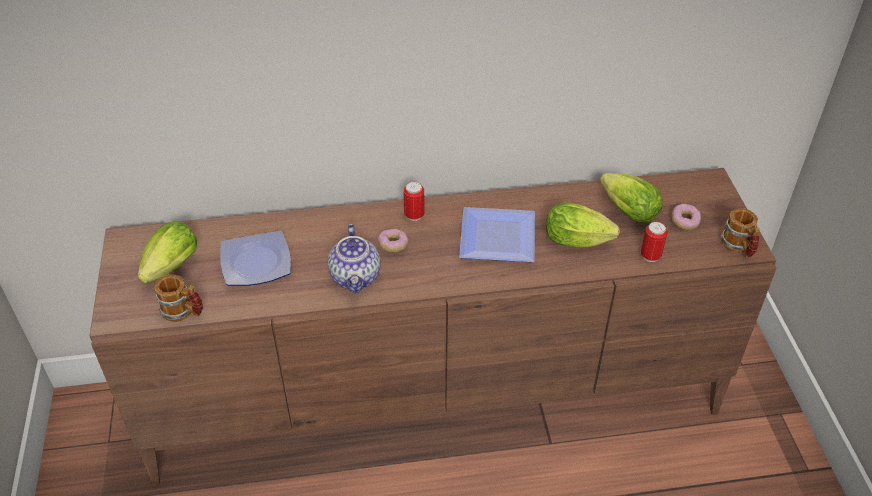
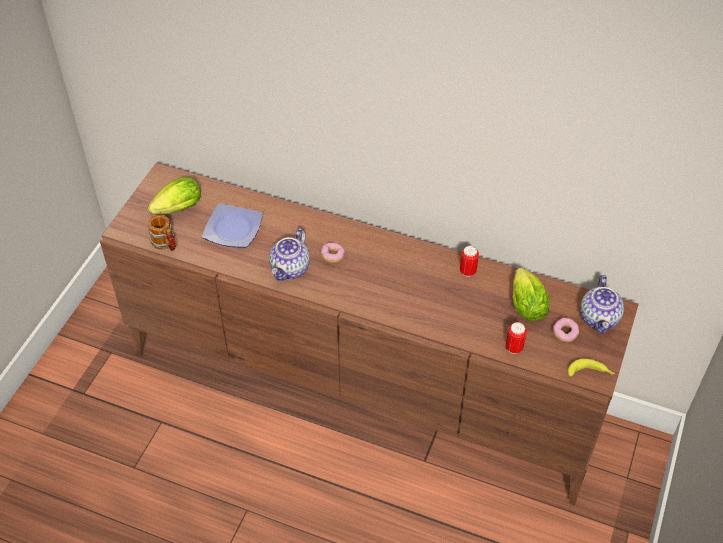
camera: 30 degrees right, 5 degrees up
(414, 215) = (364, 239): can -> can (467, 271)
(494, 239) = (407, 283): plate -> none
(580, 241) = (469, 313): lettuce -> none
(703, 195) = (599, 318): none -> teapot
(738, 247) = (590, 373): mug -> banana

